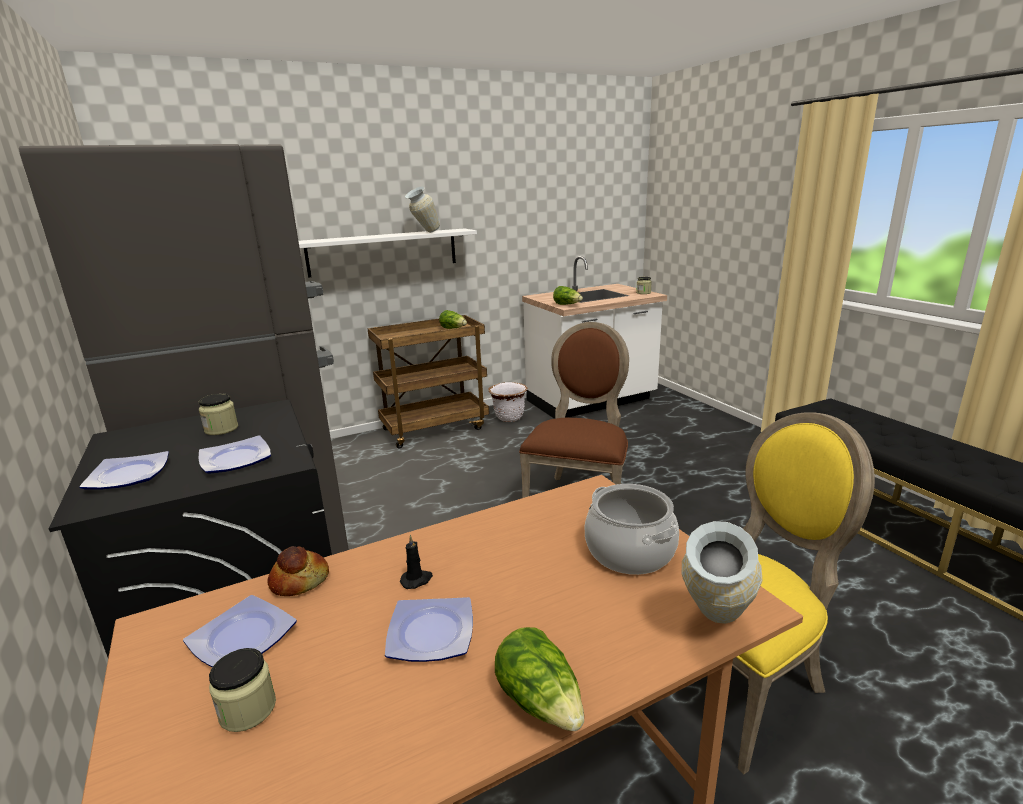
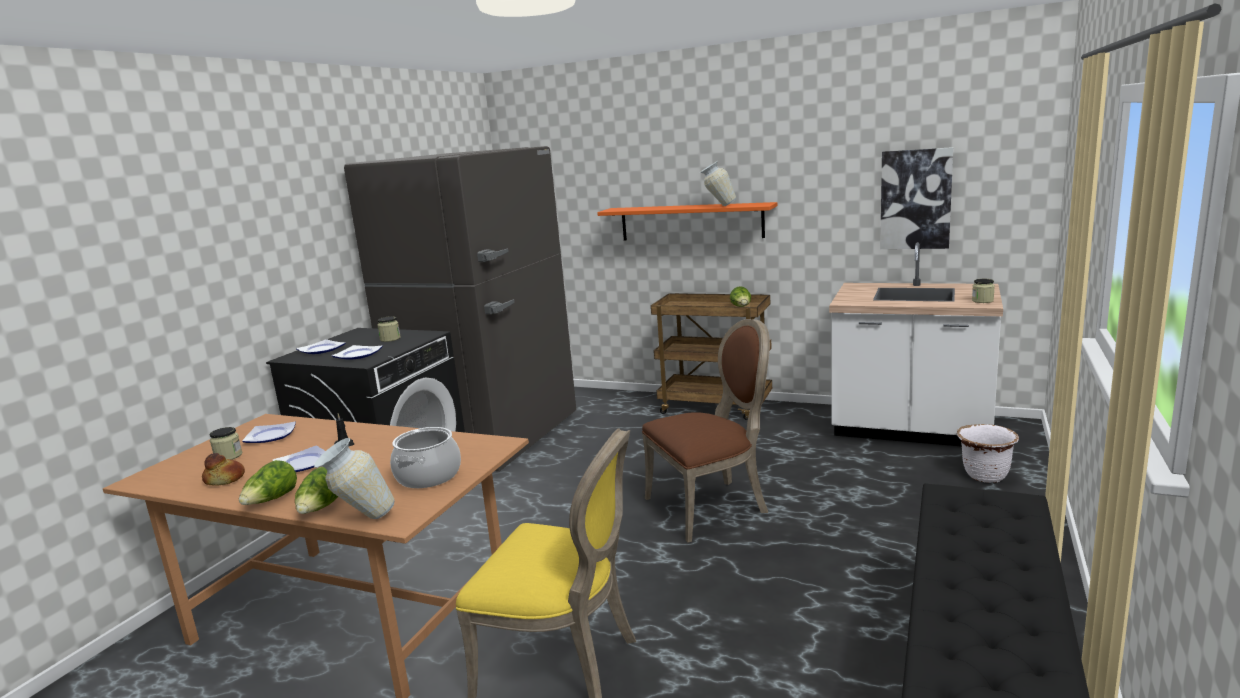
camera: 50 degrees right, 5 degrees down
(299, 580) = (321, 425): bread -> bread (225, 479)
(383, 252) = (691, 222): white shelf -> orange shelf
(509, 418) = (794, 419): white planter -> white planter (985, 476)
(566, 222) = (915, 199): none -> picture
(567, 305) = (850, 300): lettuce -> lettuce (321, 508)

